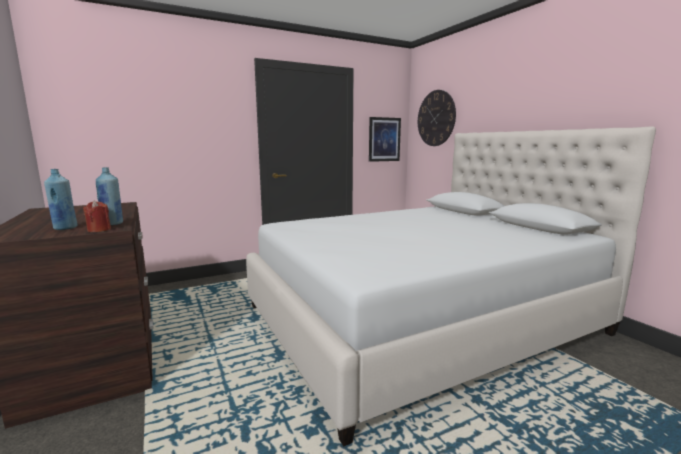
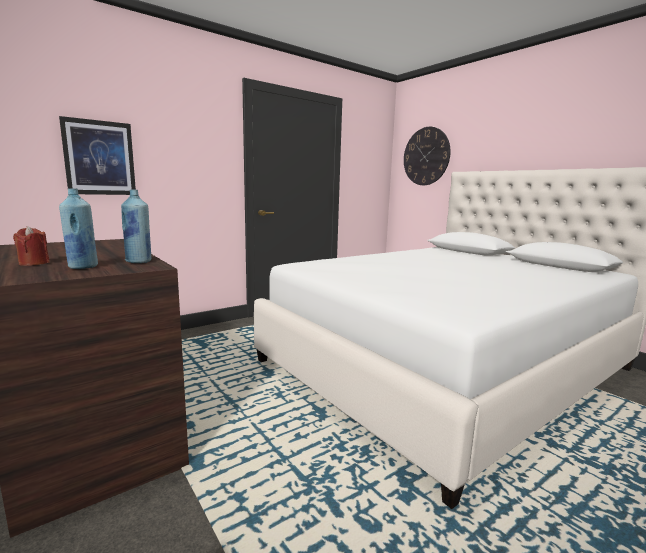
camera: 10 degrees left, 0 degrees up
(99, 230) = (133, 268): red candle -> red candle (34, 263)
(384, 139) = (369, 177): picture -> picture (99, 158)

